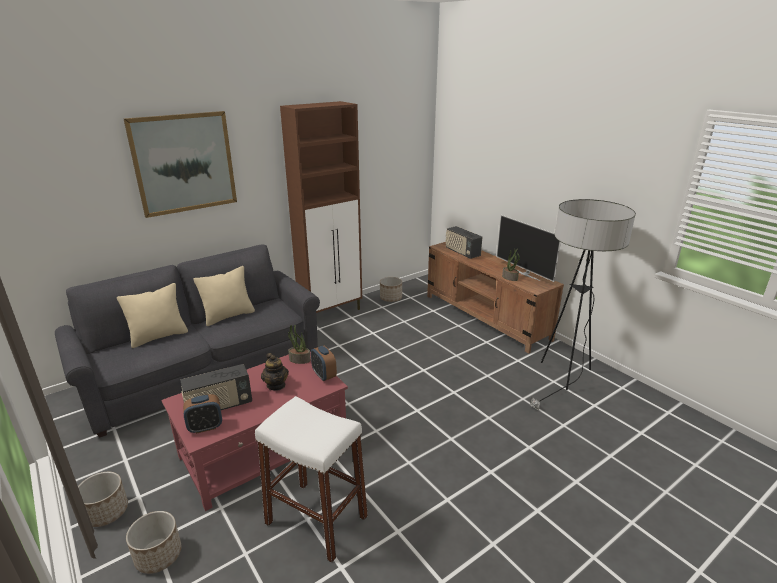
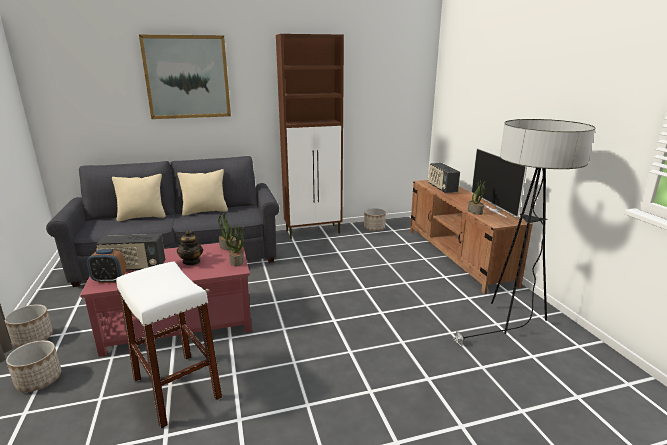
camera: 20 degrees right, 5 degrees down
(324, 375) = (237, 261): alarm clock -> potted plant

